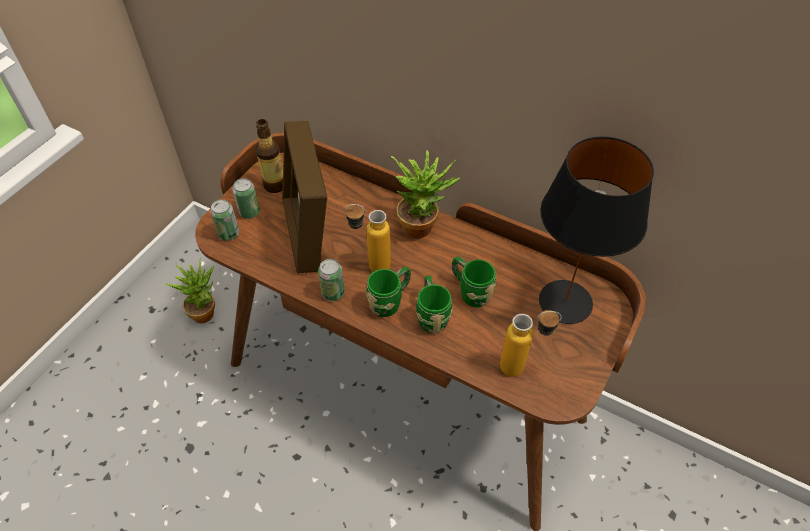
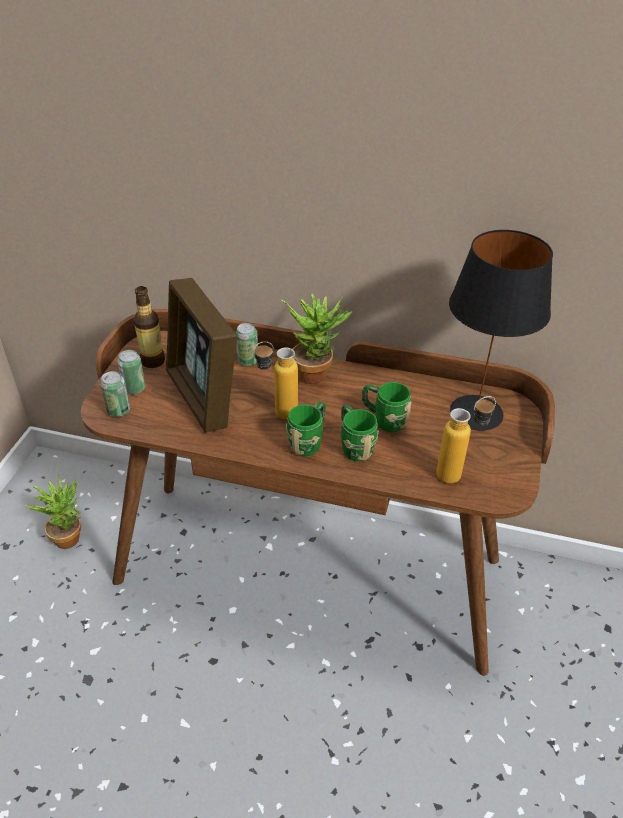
camera: 15 degrees left, 10 degrees down
(333, 293) = (248, 444): can -> can (248, 361)

